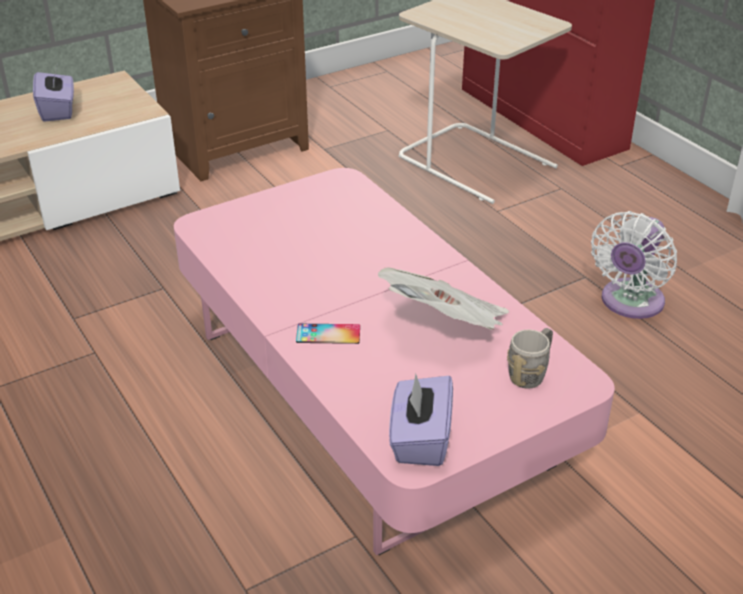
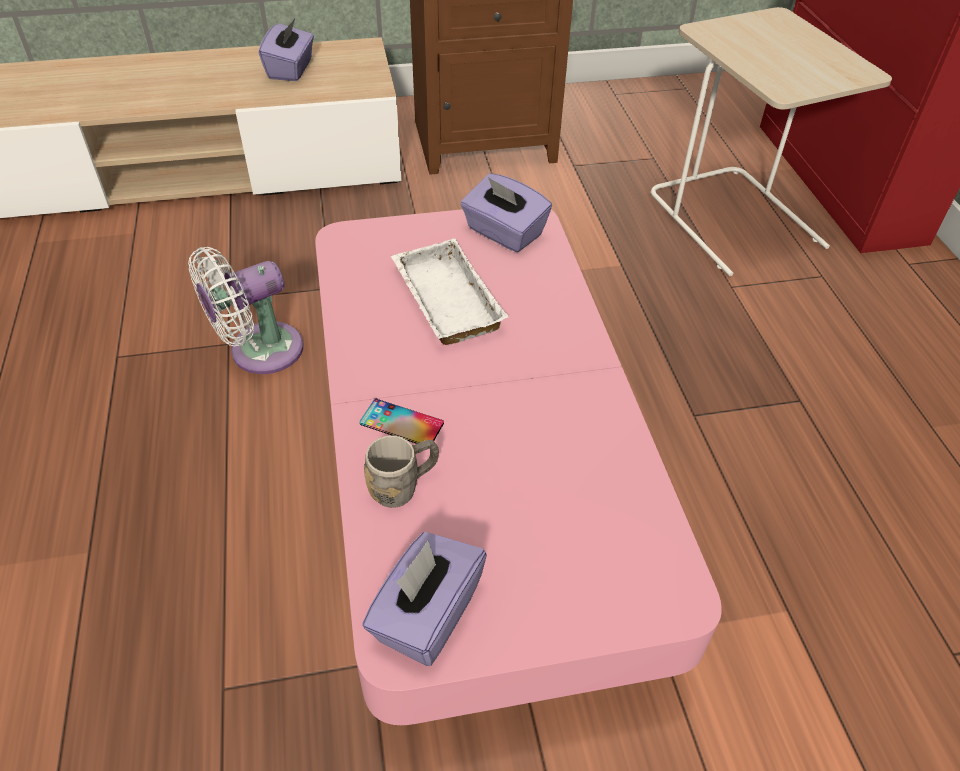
camera: 20 degrees right, 10 degrees up
(308, 248) = (443, 299): none -> white tray
(327, 193) = (503, 233): none -> purple tissue box
(446, 326) = (546, 454): newspaper -> none
(530, 373) = (617, 560): grey mug -> grey mug (403, 486)
(629, 303) = (840, 452): white fan -> white fan (259, 352)

